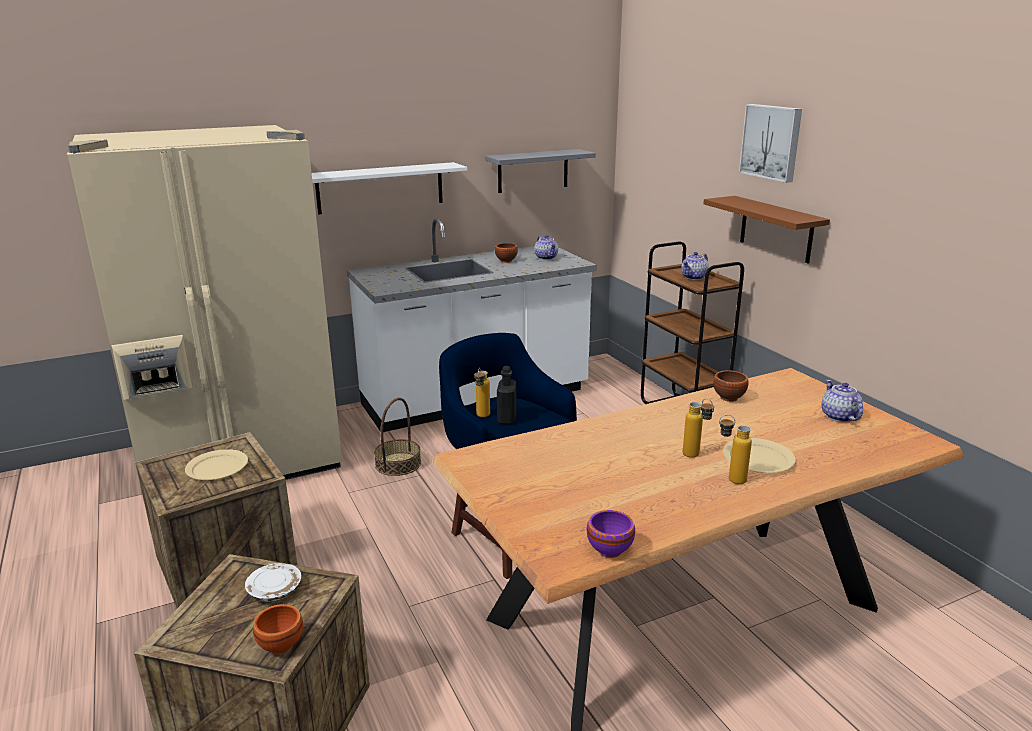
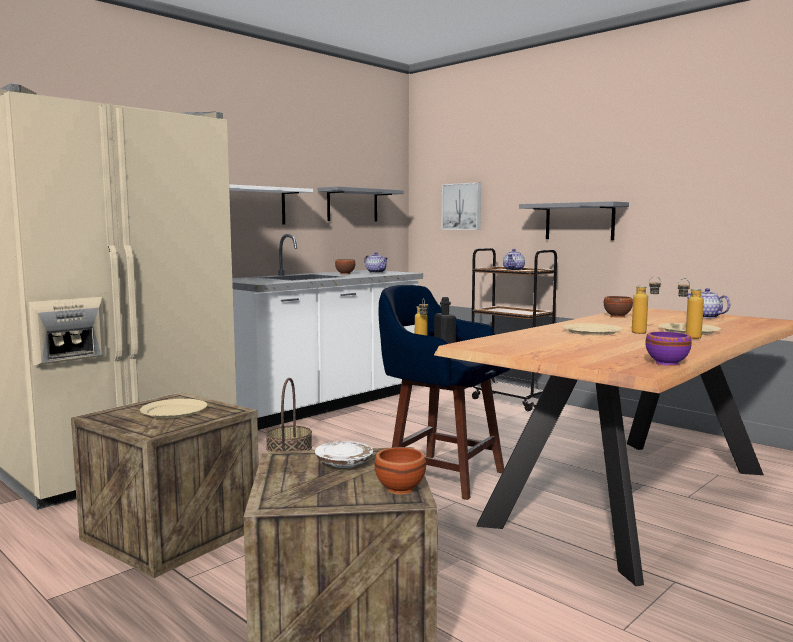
camera: 20 degrees left, 15 degrees down
(640, 441) = (591, 331): none -> beige plate
(772, 142) = (567, 157): picture -> picture (462, 206)
(776, 229) = (579, 221): brown shelf -> grey shelf

